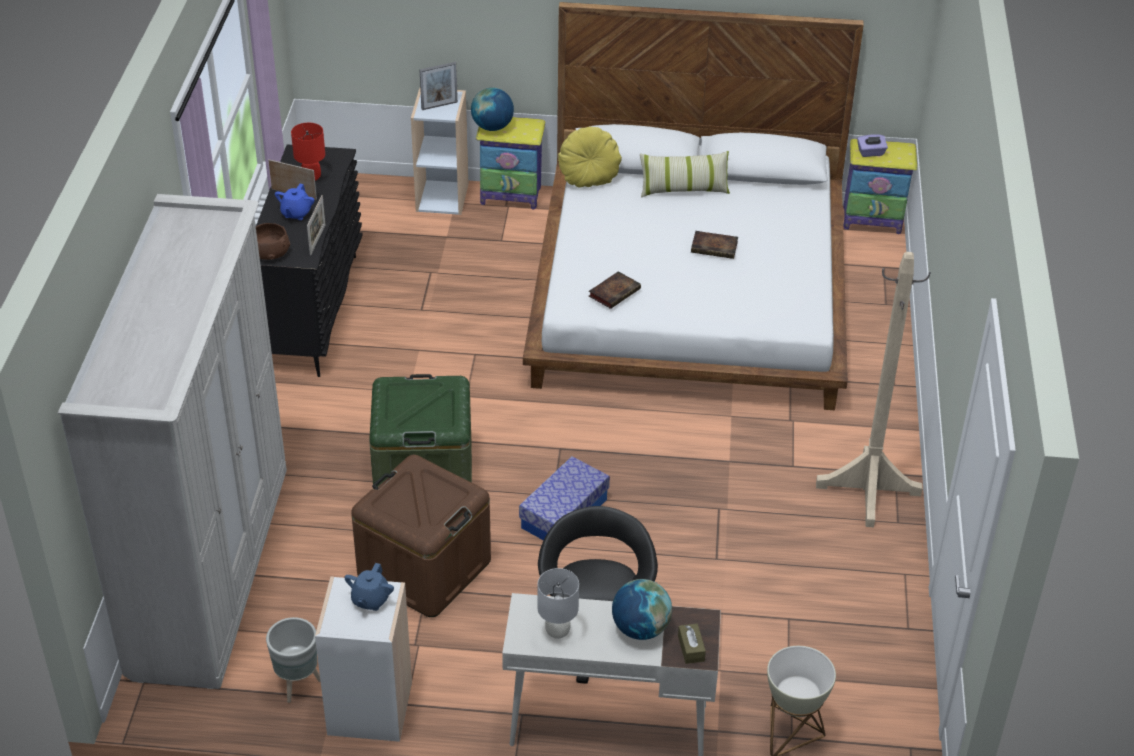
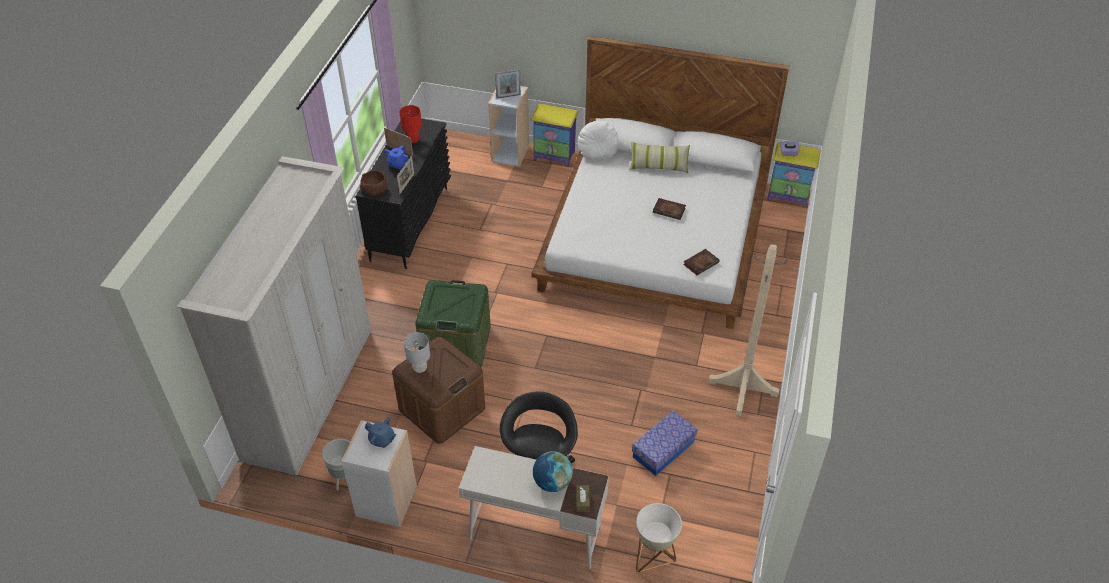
camera: 10 degrees right, 5 degrees up
(370, 600) = (382, 440): blue teapot -> blue teapot turned 90 degrees counterclockwise
(492, 127) = (542, 112): globe -> none
(558, 631) = (498, 477): grey table lamp -> grey table lamp (420, 369)
(564, 514) = (539, 381): storage box -> storage box (663, 449)
(589, 180) = (597, 155): yellow pillow -> white pillow
(615, 292) = (596, 236): book -> book (701, 263)

